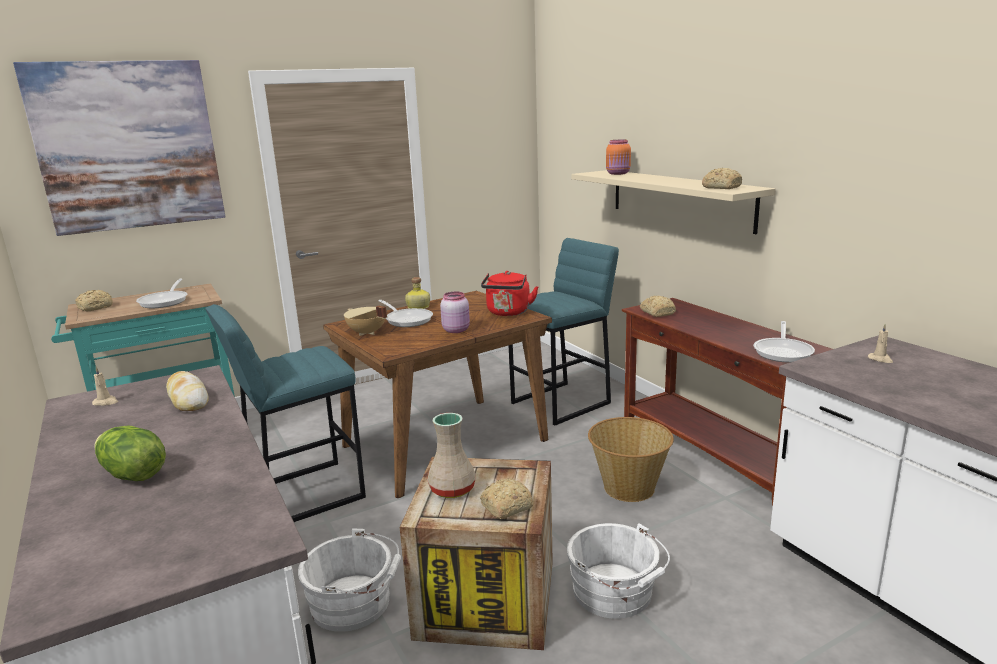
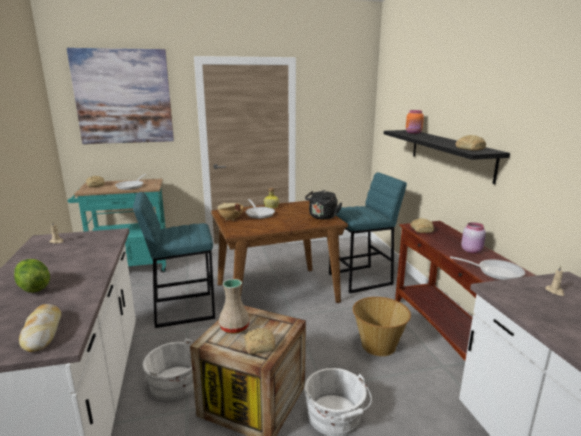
camera: 15 degrees right, 0 degrees up
(188, 399) = (96, 246): bread -> bread (43, 332)
(456, 330) = (283, 224): pink jar -> pink jar (471, 250)
(508, 313) = (322, 217): red kettle -> black kettle
(679, 199) = (450, 153): beige shelf -> black shelf
(783, 352) = (495, 272): frying pan -> frying pan turned 105 degrees counterclockwise

